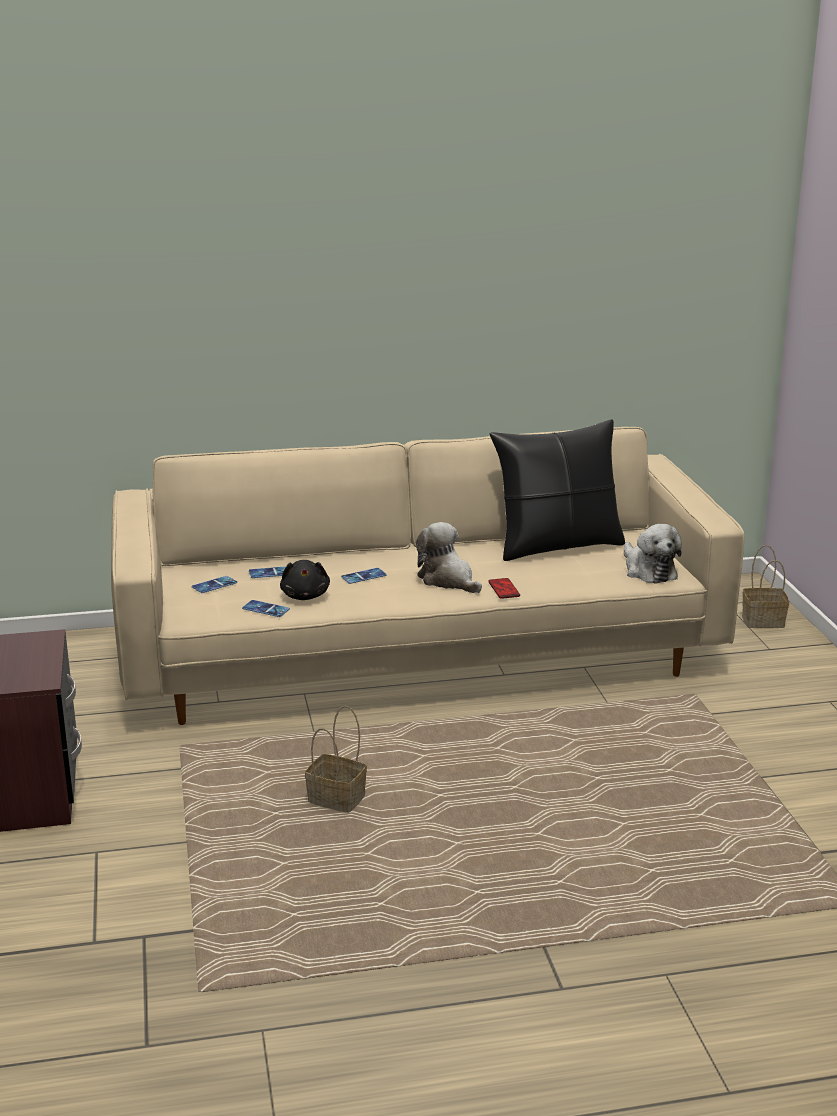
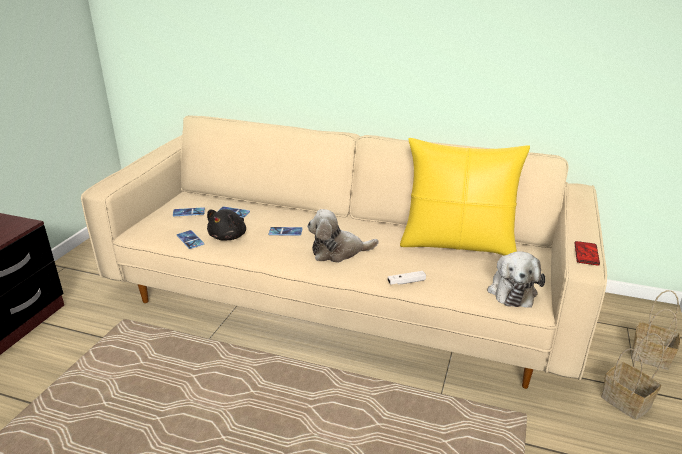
camera: 30 degrees right, 5 degrees up
(338, 800) = (156, 408): basket -> basket (627, 402)
(448, 580) = (338, 252): plush toy -> plush toy turned 90 degrees counterclockwise
(504, 589) = (369, 272): phone -> phone (586, 254)
(548, 588) = (406, 282): none -> white game controller
(557, 546) = (457, 244): black pillow -> yellow pillow

